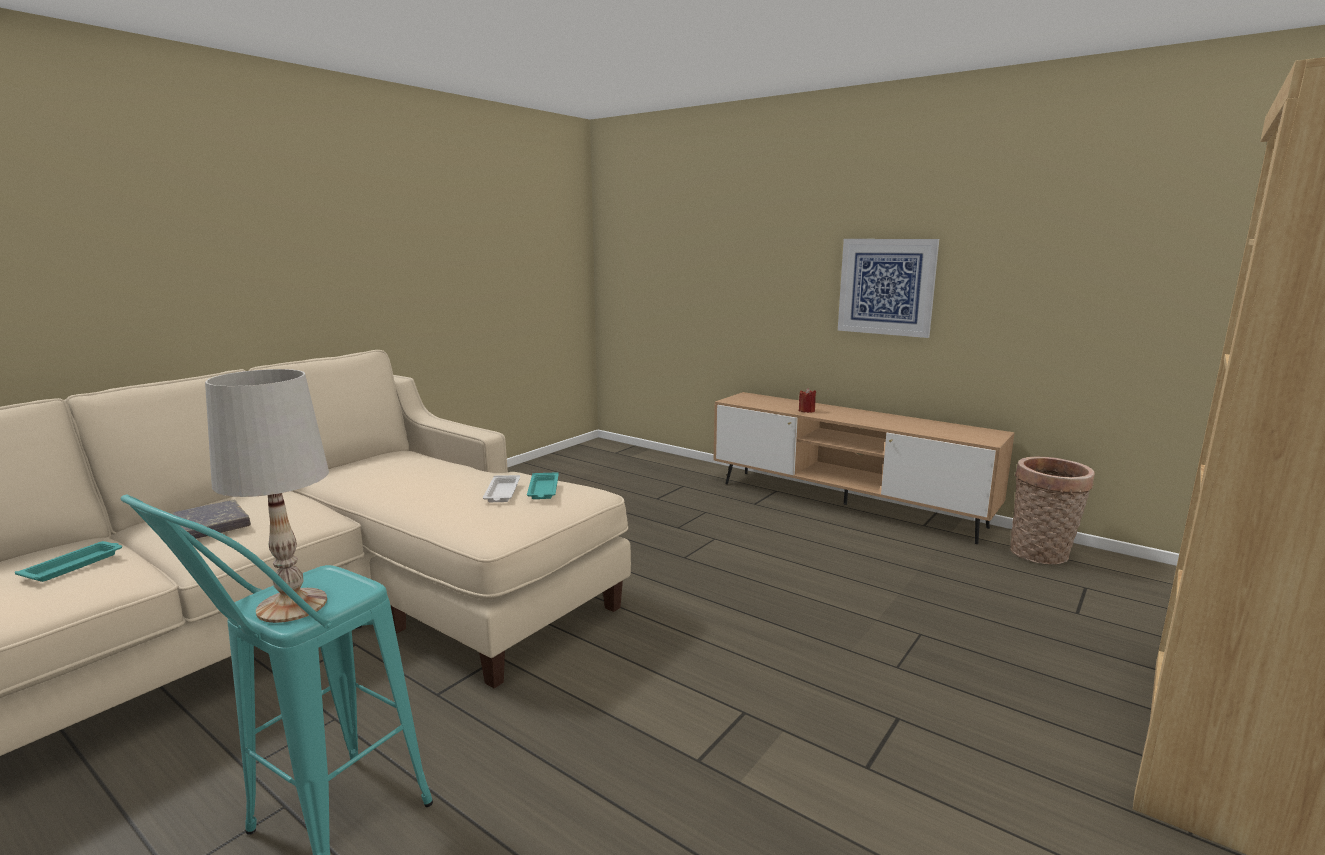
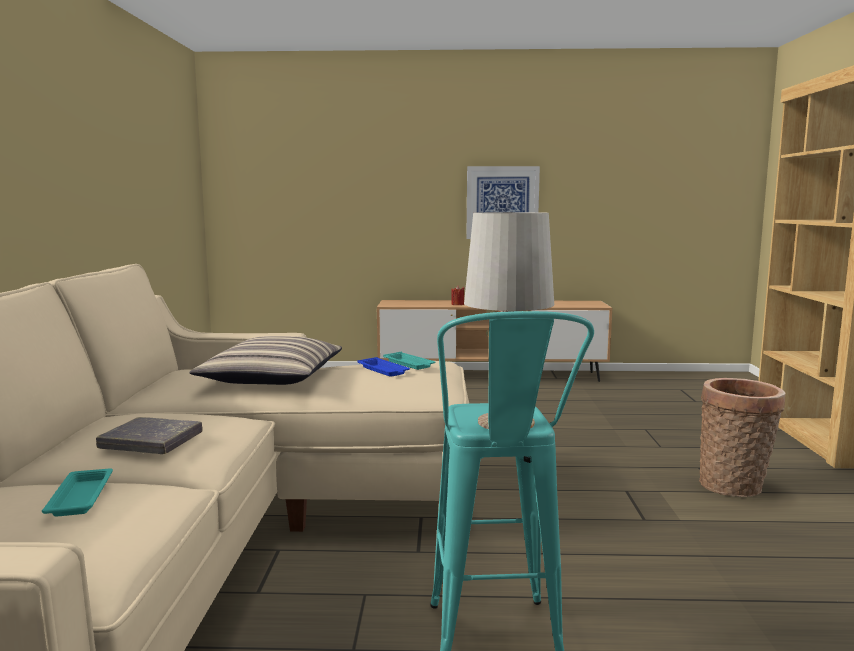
camera: 35 degrees left, 5 degrees down
(413, 478) = (272, 377): none -> pillow
(502, 493) = (383, 370): white tray -> blue tray
(1041, 555) = (638, 379): basket -> basket (734, 486)

